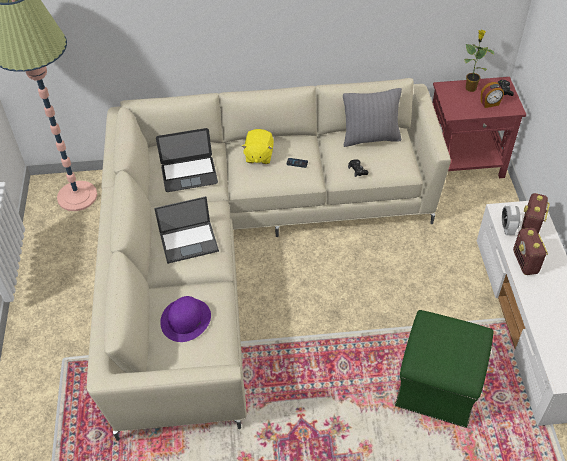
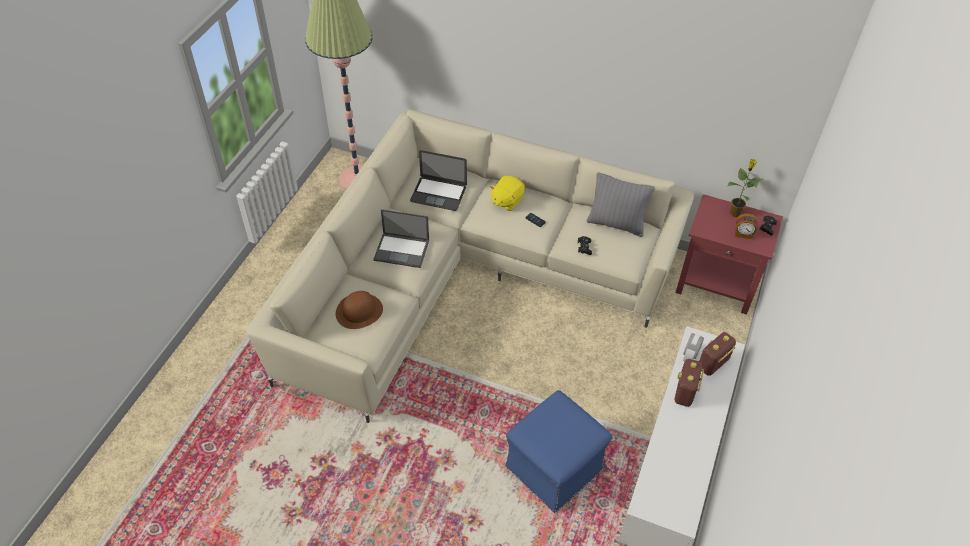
camera: 25 degrees right, 0 degrees up
(186, 319) = (359, 311): purple hat -> brown hat
(438, 385) = (554, 467): green ottoman -> blue ottoman

